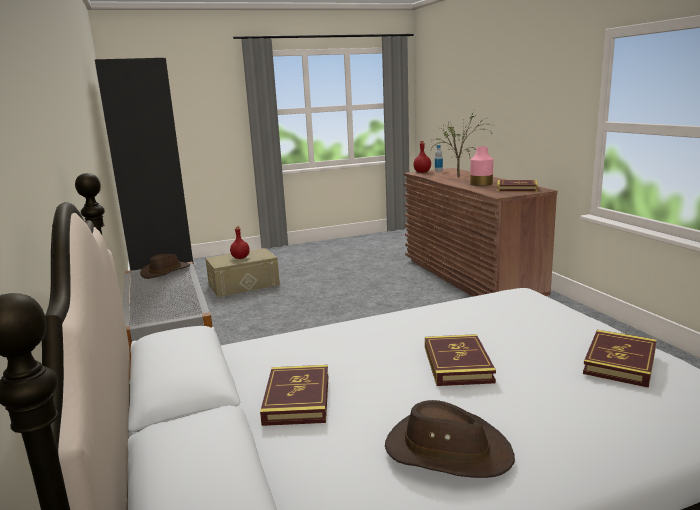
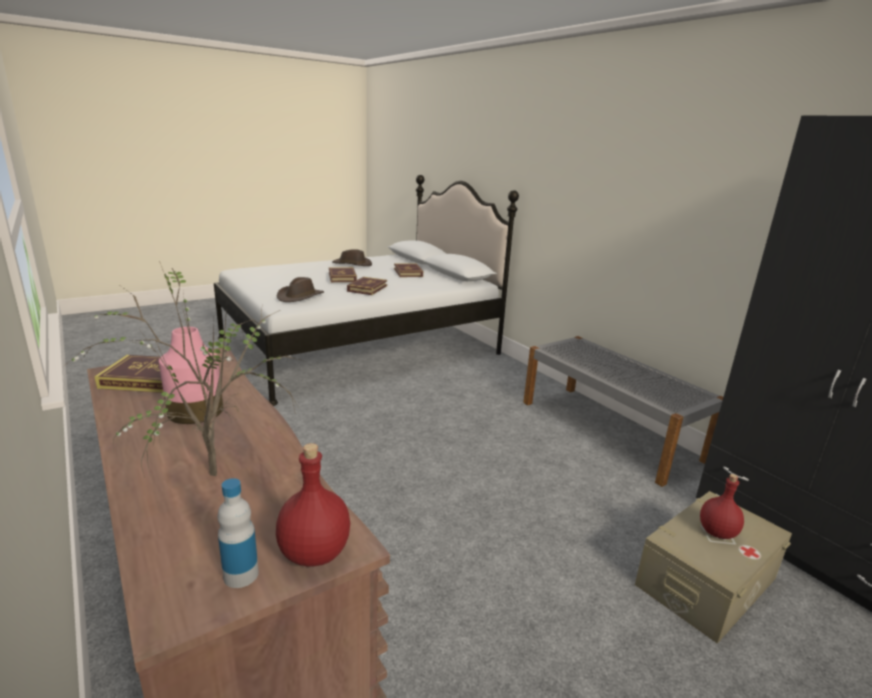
camera: 165 degrees right, 5 degrees up
(166, 271) = (671, 396): brown hat -> brown hat (300, 296)
(620, 362) = (269, 276): book -> book (367, 288)

